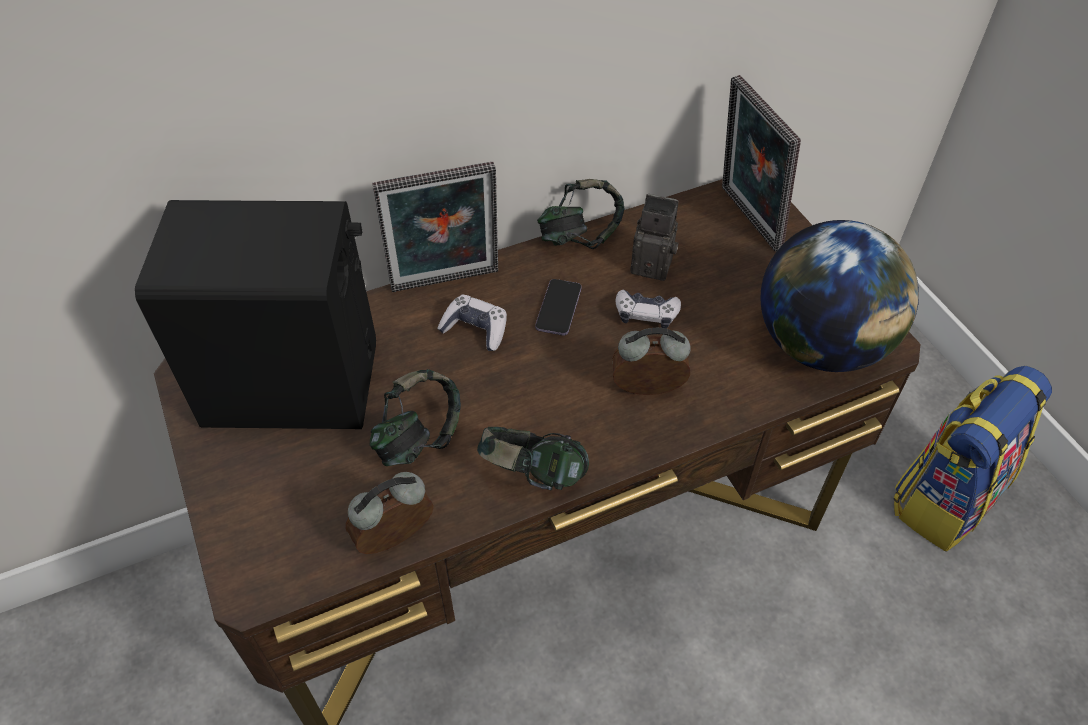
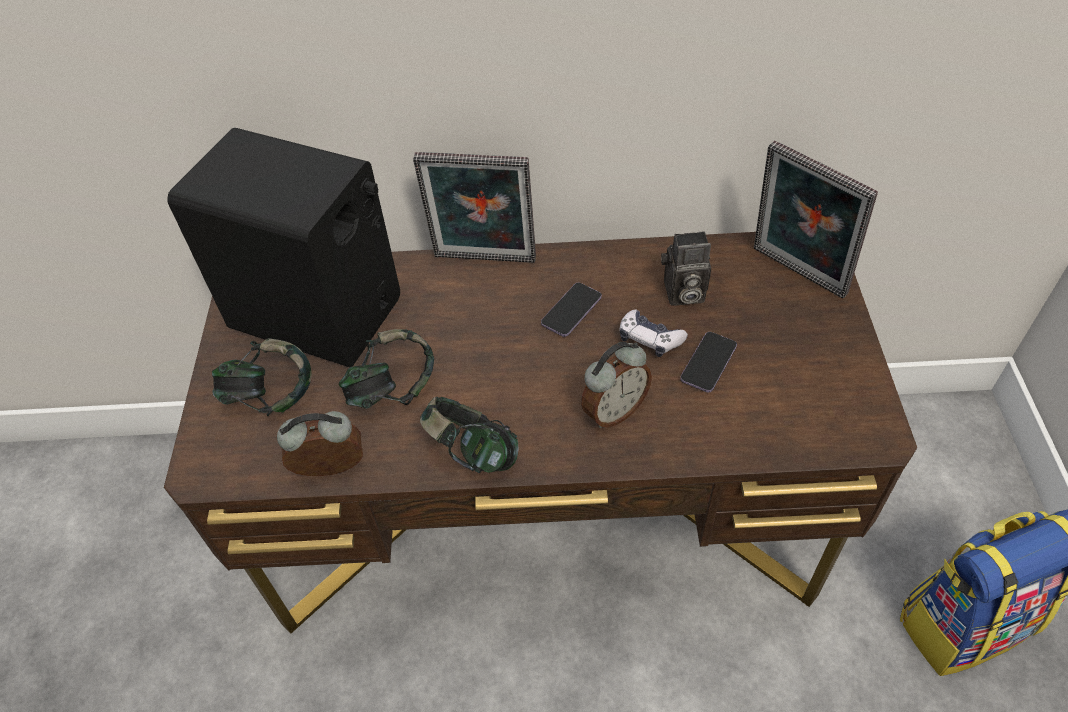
camera: 25 degrees right, 0 degrees up
(475, 329) = (488, 309): game controller -> none
(579, 237) = (624, 250): headphones -> headphones (270, 396)
(647, 392) = (613, 411): alarm clock -> alarm clock turned 120 degrees clockwise
(654, 264) = (682, 294): camera -> camera turned 135 degrees clockwise
(710, 322) = (708, 363): none -> phone
(745, 219) = (795, 274): picture frame -> picture frame turned 45 degrees counterclockwise
(820, 345) = (808, 417): globe -> none

